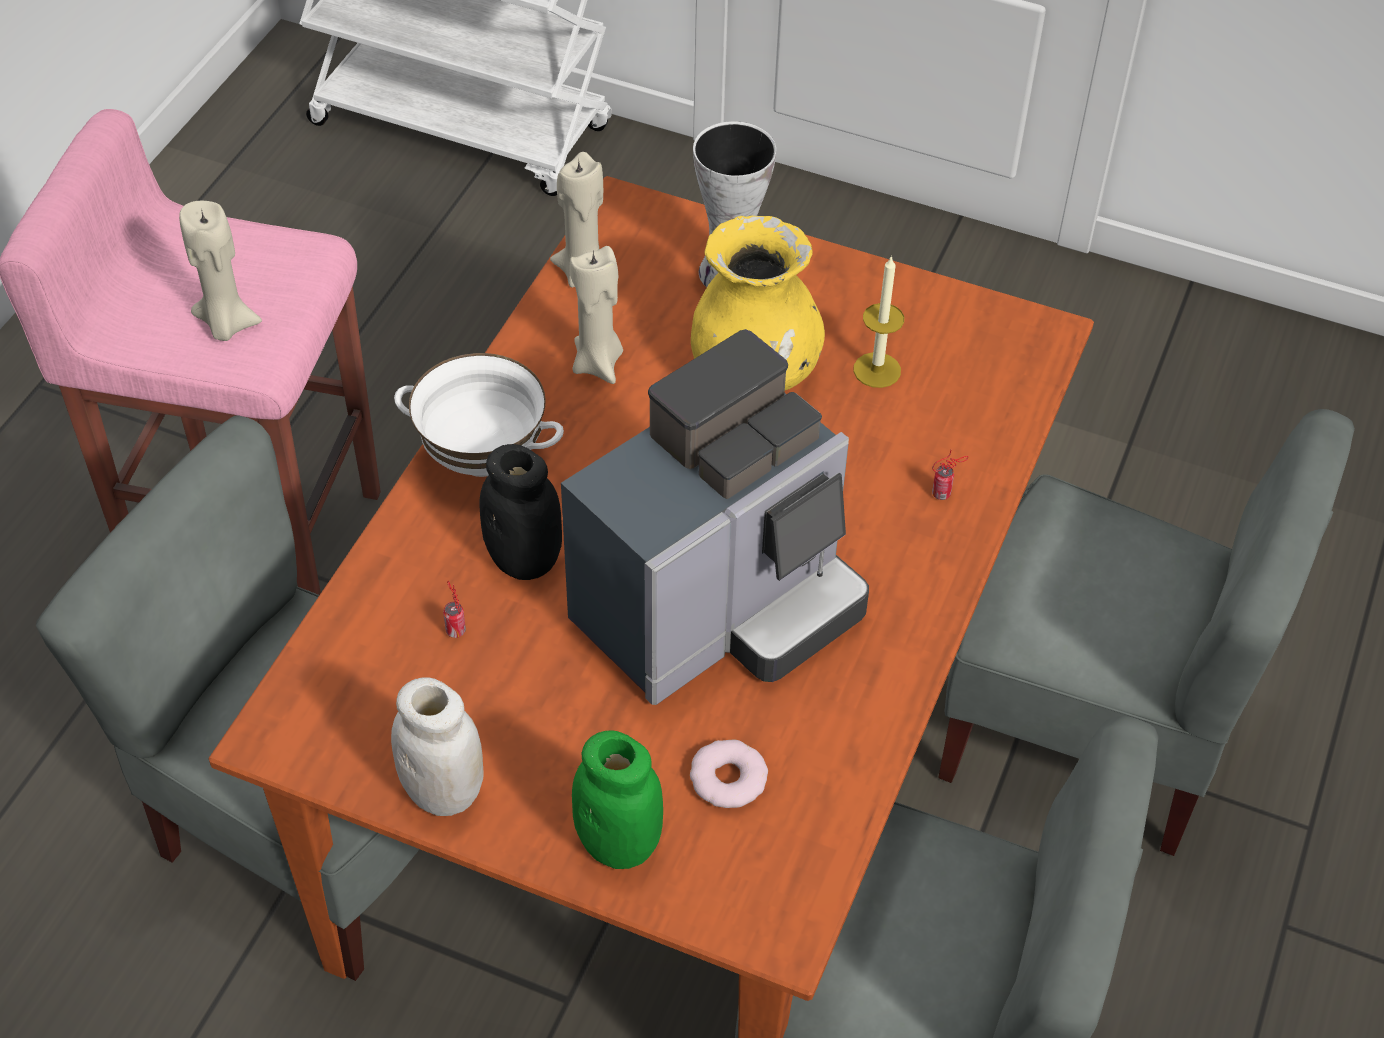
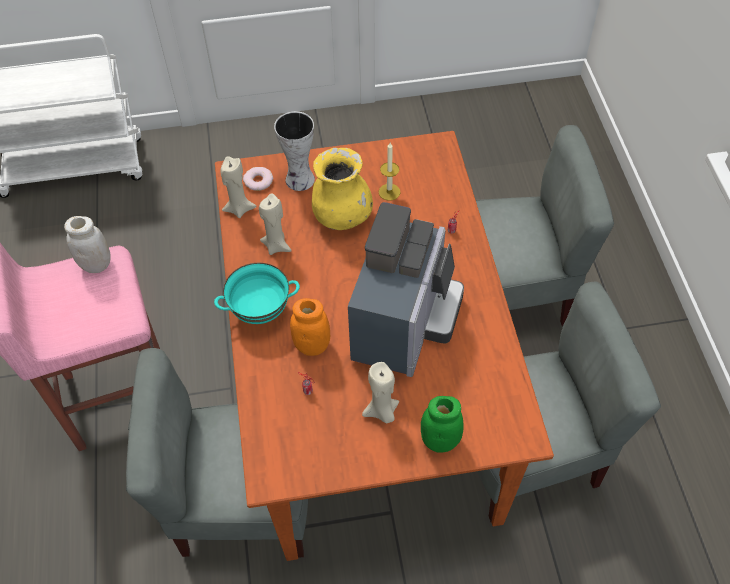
camera: 30 degrees left, 5 degrees up
(226, 324) = (98, 311): beige candle -> beige candle (382, 412)
(443, 791) = (356, 460): white jar -> white jar (96, 264)
(483, 457) = (260, 311): white bowl -> turquoise bowl
(524, 560) = (312, 345): black jar -> orange jar
(727, 779) = (460, 390): donut -> donut (258, 181)

